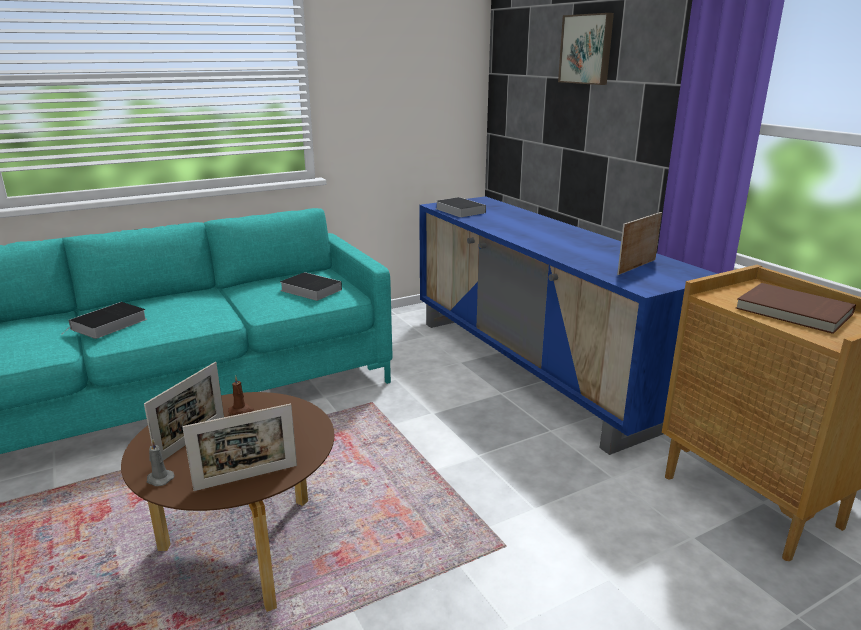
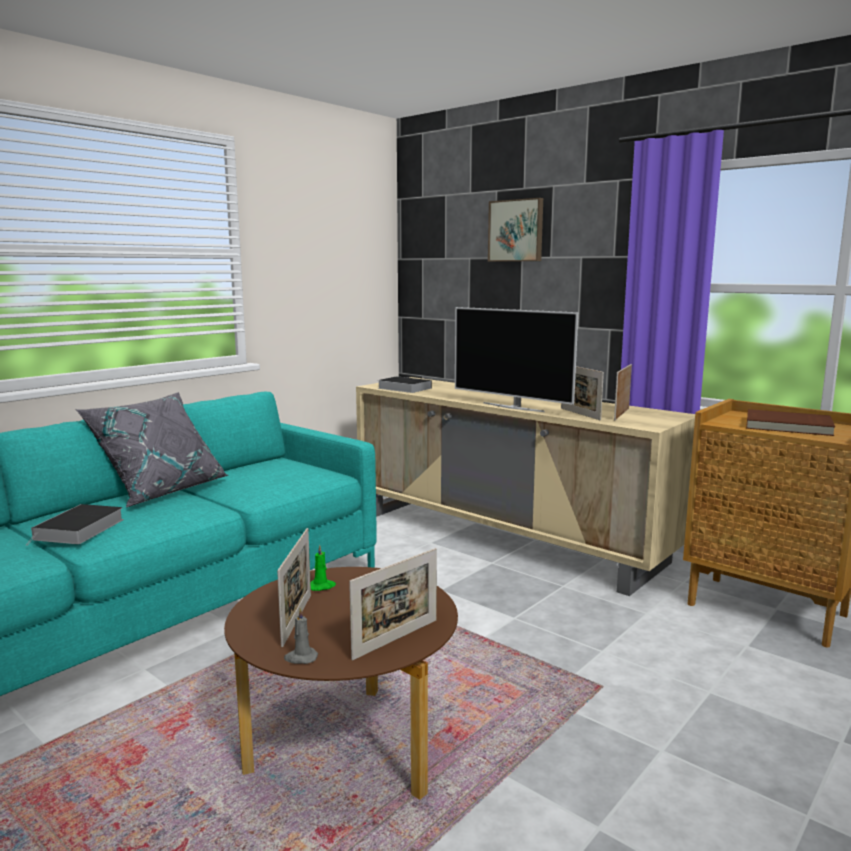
camera: 20 degrees left, 10 degrees down
(201, 294) = (161, 491): none -> grey pillow
(241, 410) = (322, 586): brown candle -> green candle
(309, 290) = (286, 475): book -> none
(534, 245) = (513, 407): none -> television
(537, 367) = (507, 536): blue tv stand -> beige tv stand
(591, 262) = (580, 414): none -> picture frame

